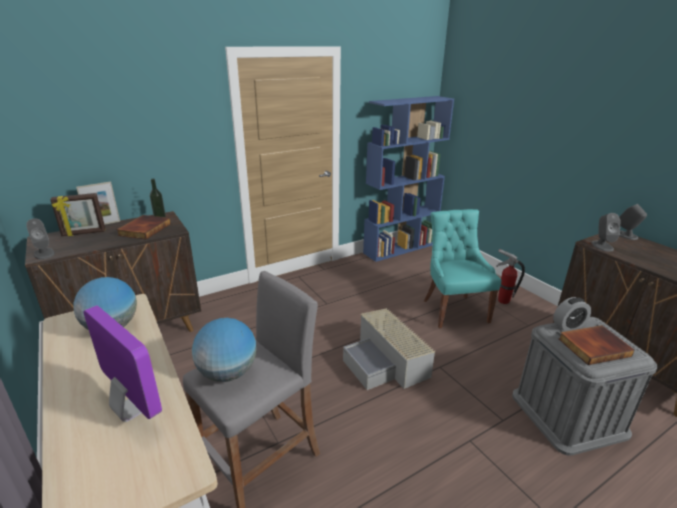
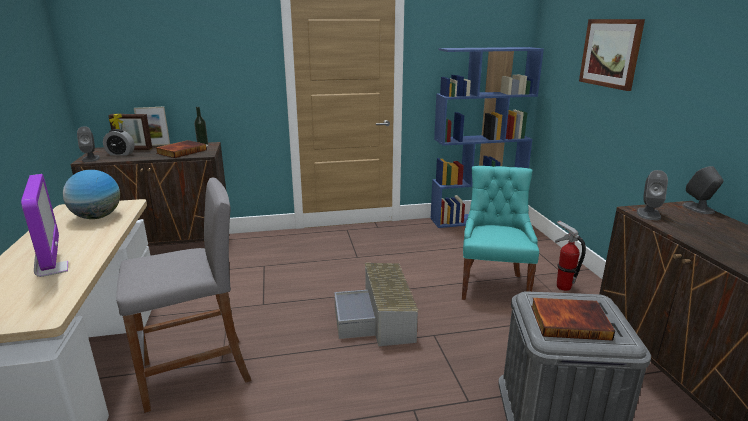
camera: 20 degrees right, 5 degrees down
(228, 373) = (153, 264): globe -> none
(527, 107) = (610, 53): none -> picture
(568, 325) = (559, 297): alarm clock -> alarm clock (120, 154)

